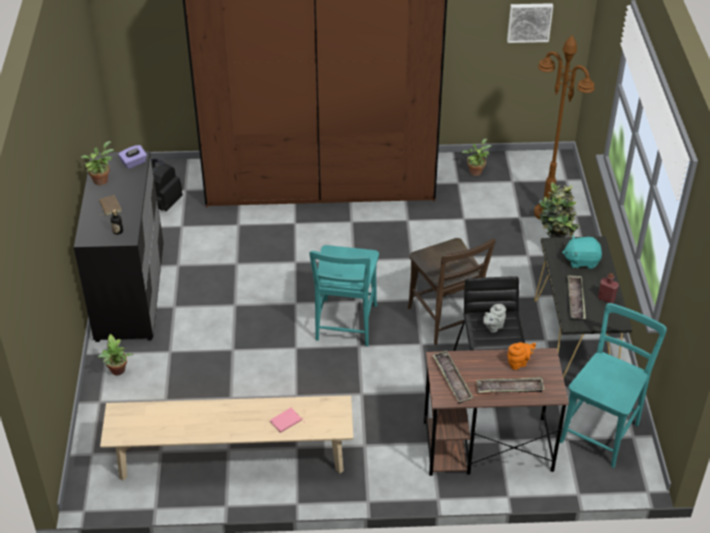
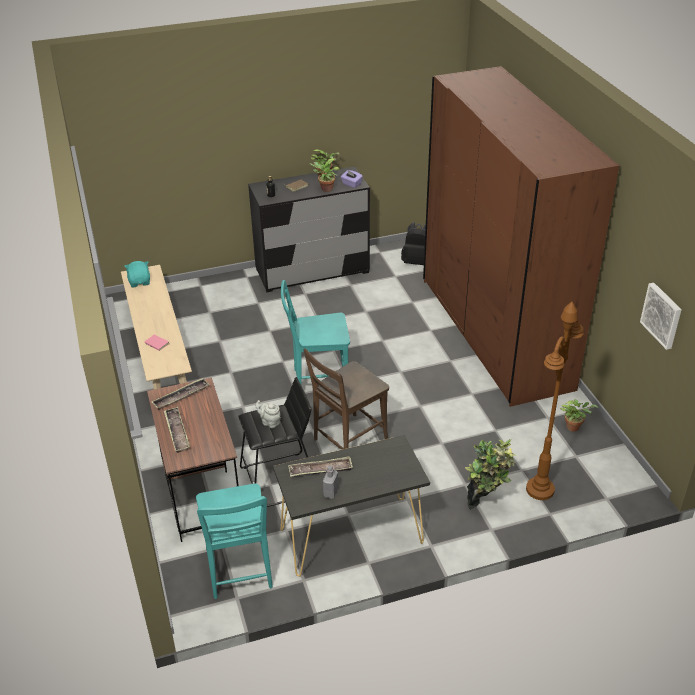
camera: 75 degrees right, 5 degrees down
(118, 372) = (230, 286): potted plant -> potted plant (325, 189)
(519, 363) = (210, 433): orange teapot -> none
(581, 261) = (381, 467): turquoise plush toy -> turquoise plush toy (140, 282)
(602, 430) = (239, 572): turquoise chair -> turquoise chair turned 60 degrees clockwise
(606, 298) = (331, 492): red bottle -> grey bottle

